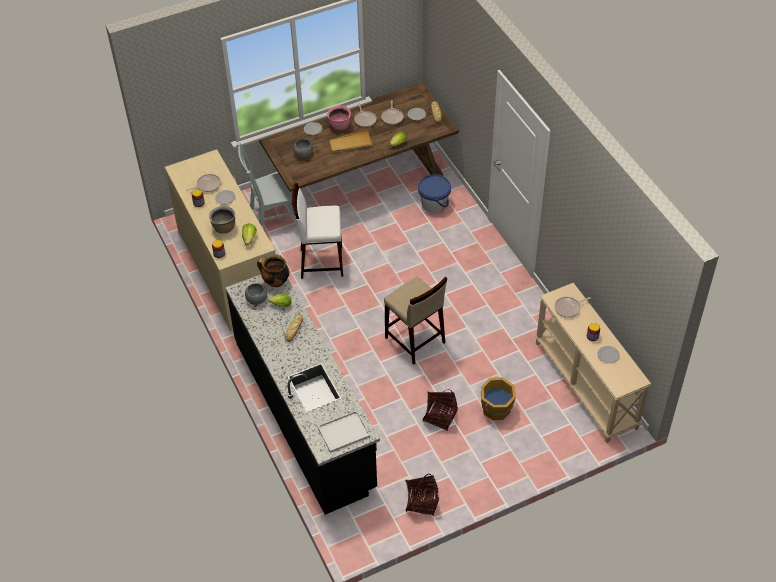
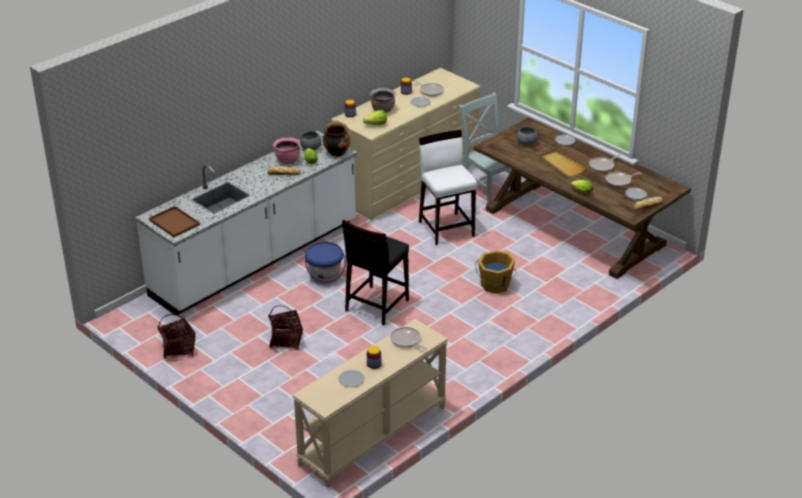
camera: 70 degrees right, 15 degrees down
(305, 414) = (256, 260): black counter -> white counter
(339, 126) = (581, 154): pink cooking pot -> pink cooking pot (287, 160)
(343, 433) = (173, 222): white tray -> brown tray
(415, 340) = (376, 305): beige stool -> black stool
(434, 203) = (575, 280): blue bucket -> blue bucket (325, 276)
(497, 409) = (311, 376): orange bucket -> orange bucket (495, 285)

